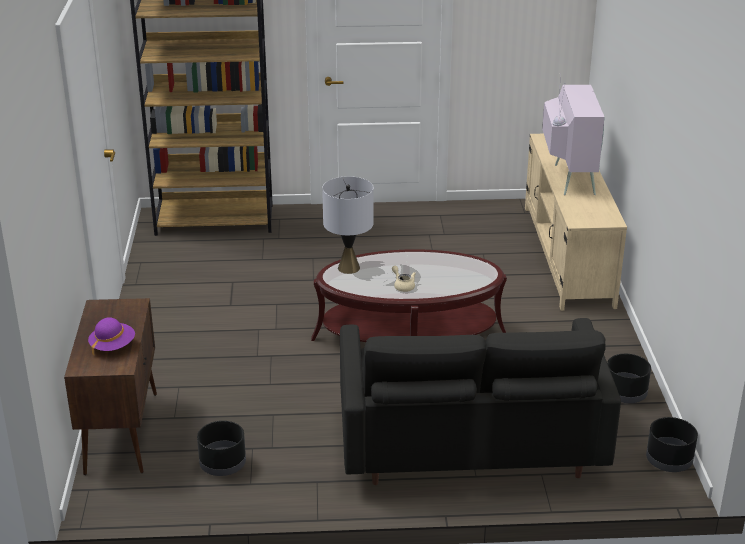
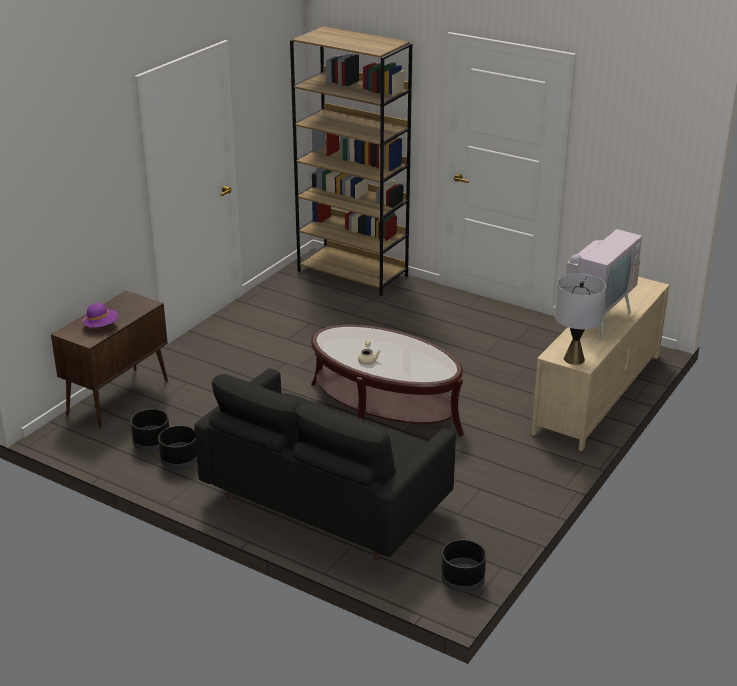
camera: 35 degrees right, 0 degrees up
(348, 268) = (346, 333): grey table lamp -> grey table lamp (574, 359)
(625, 394) = (497, 518): black planter -> black planter (180, 461)

